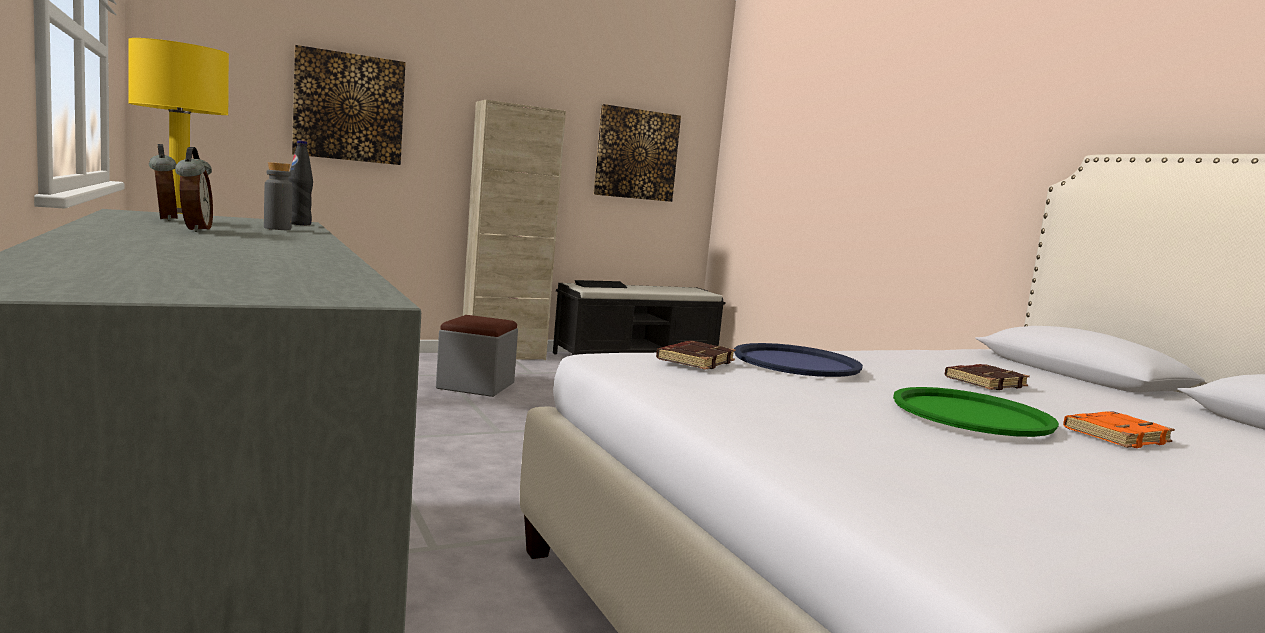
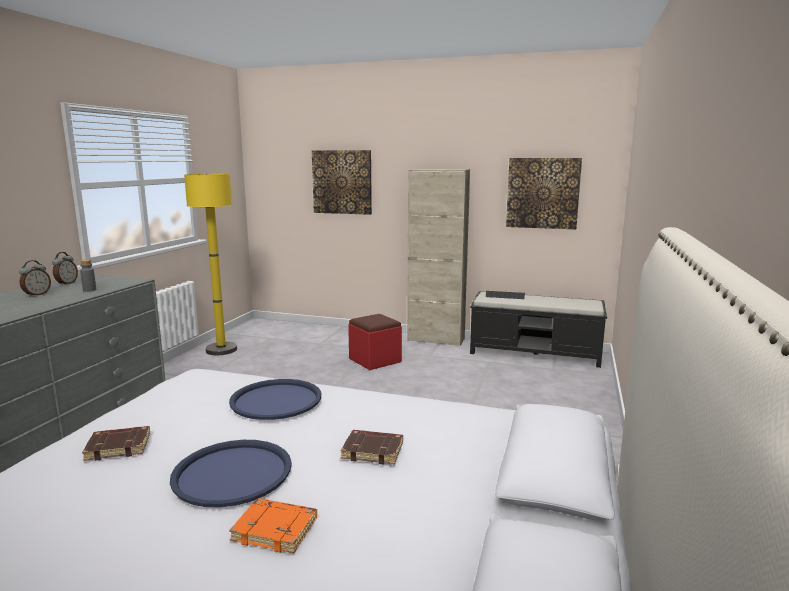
camera: 45 degrees right, 5 degrees up
(299, 224) = (126, 283): black bottle -> none
(476, 386) = (375, 360): grey ottoman -> red ottoman
(695, 361) = (214, 387): brown book -> brown book (119, 447)
(971, 414) = (232, 473): green tray -> blue tray

